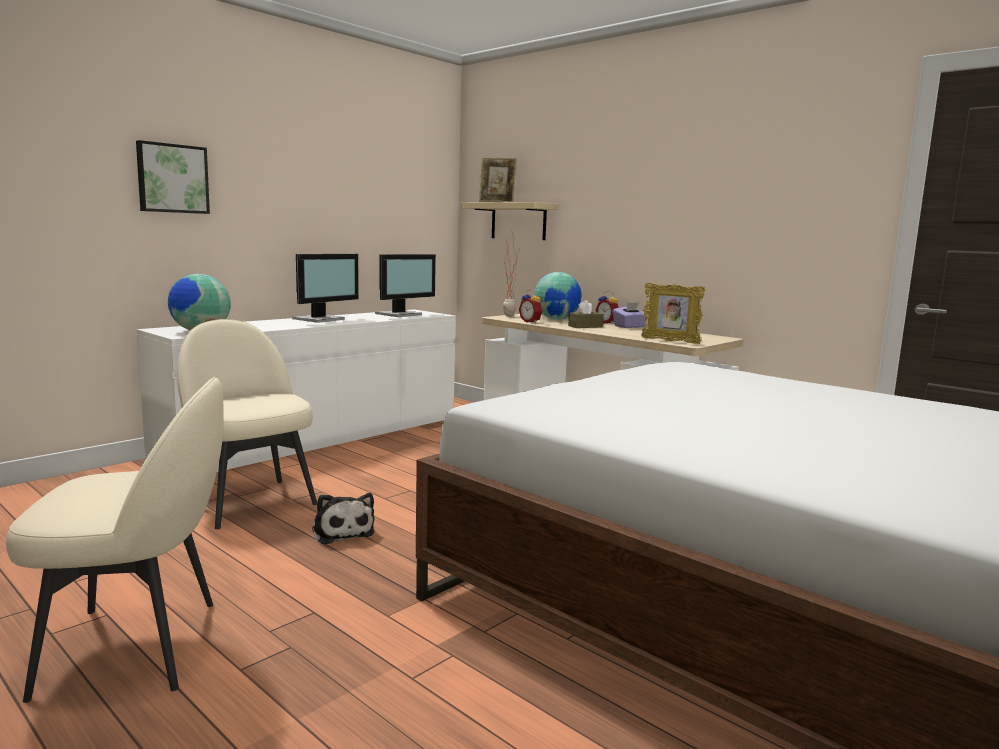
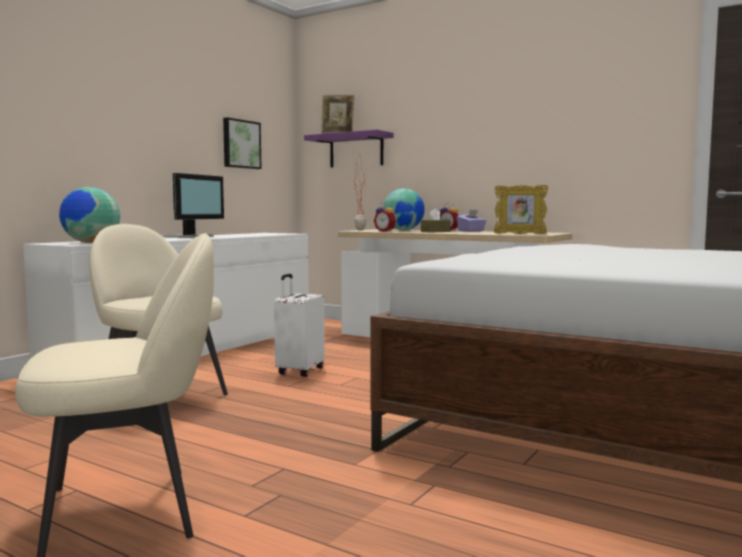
camera: 10 degrees left, 5 degrees down
(172, 178) = (54, 100): picture -> picture (240, 144)
(342, 531) = (266, 411): plush toy -> none
(400, 314) = (258, 234): monitor -> none
(408, 479) = (299, 371): none -> white suitcase
(518, 221) = (356, 150): beige shelf -> purple shelf

